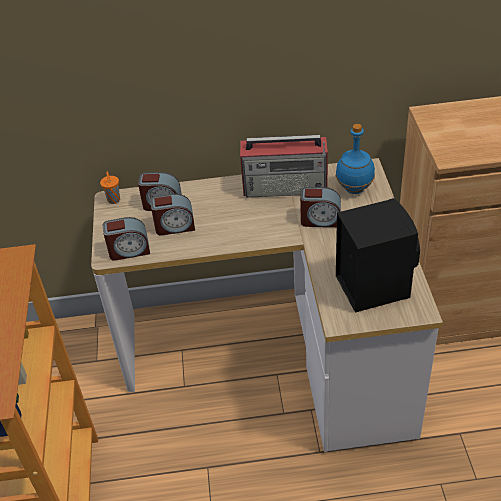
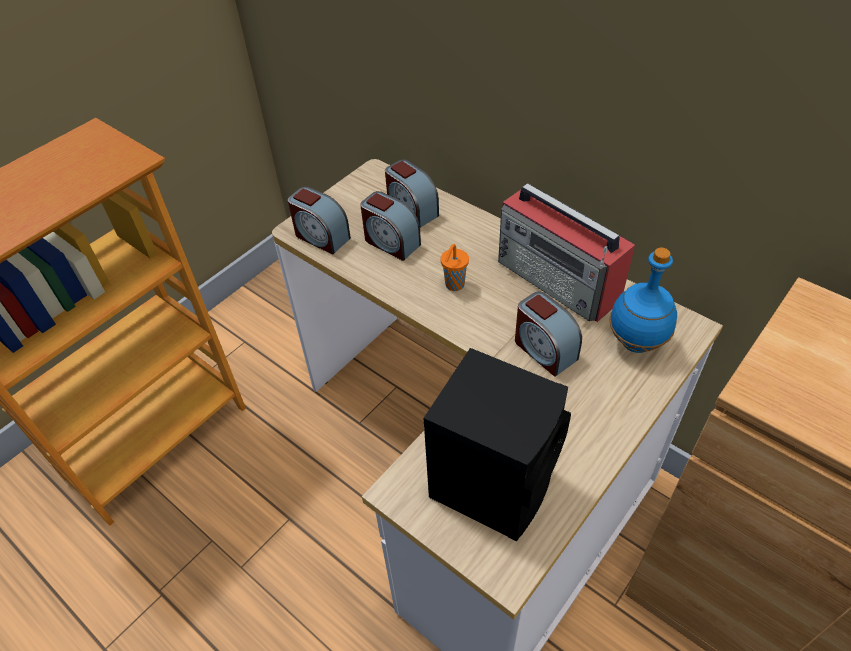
camera: 45 degrees right, 5 degrees up
(114, 200) = (376, 176): orange cup -> orange cup (454, 285)

